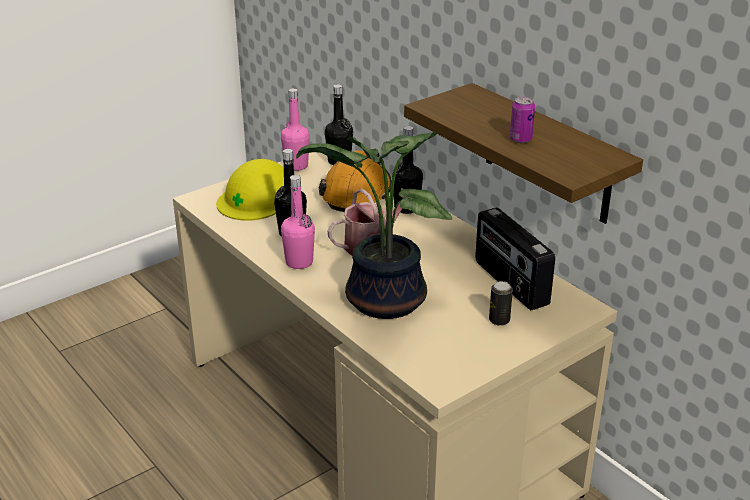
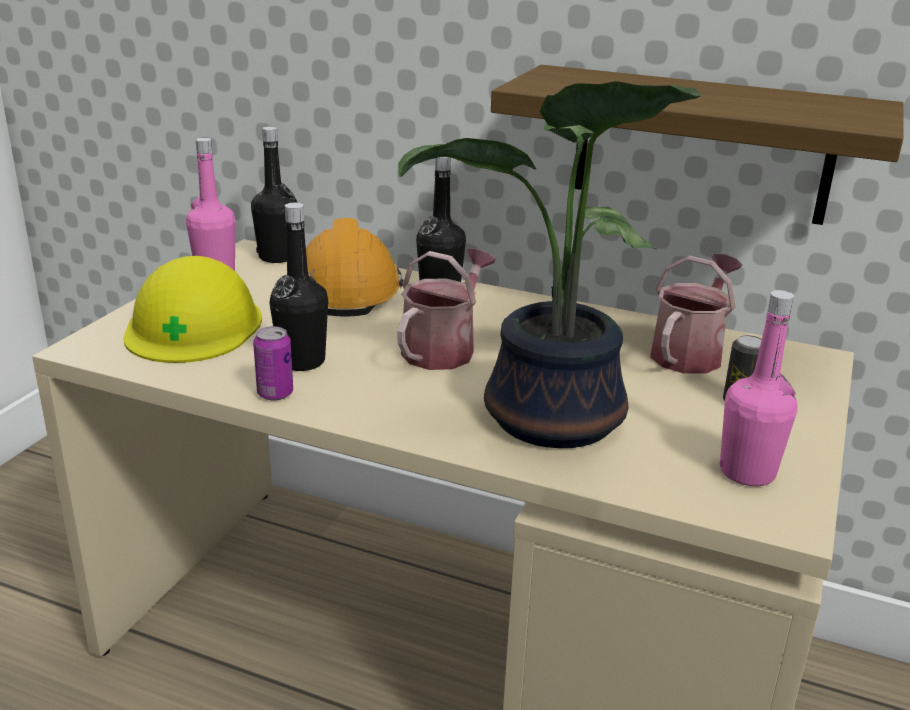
camera: 30 degrees left, 5 degrees down
(299, 262) = (358, 399): pink bottle -> pink bottle (747, 472)
(510, 283) = (690, 352): radio -> watering can
(520, 139) = (723, 102): can -> can (275, 393)

